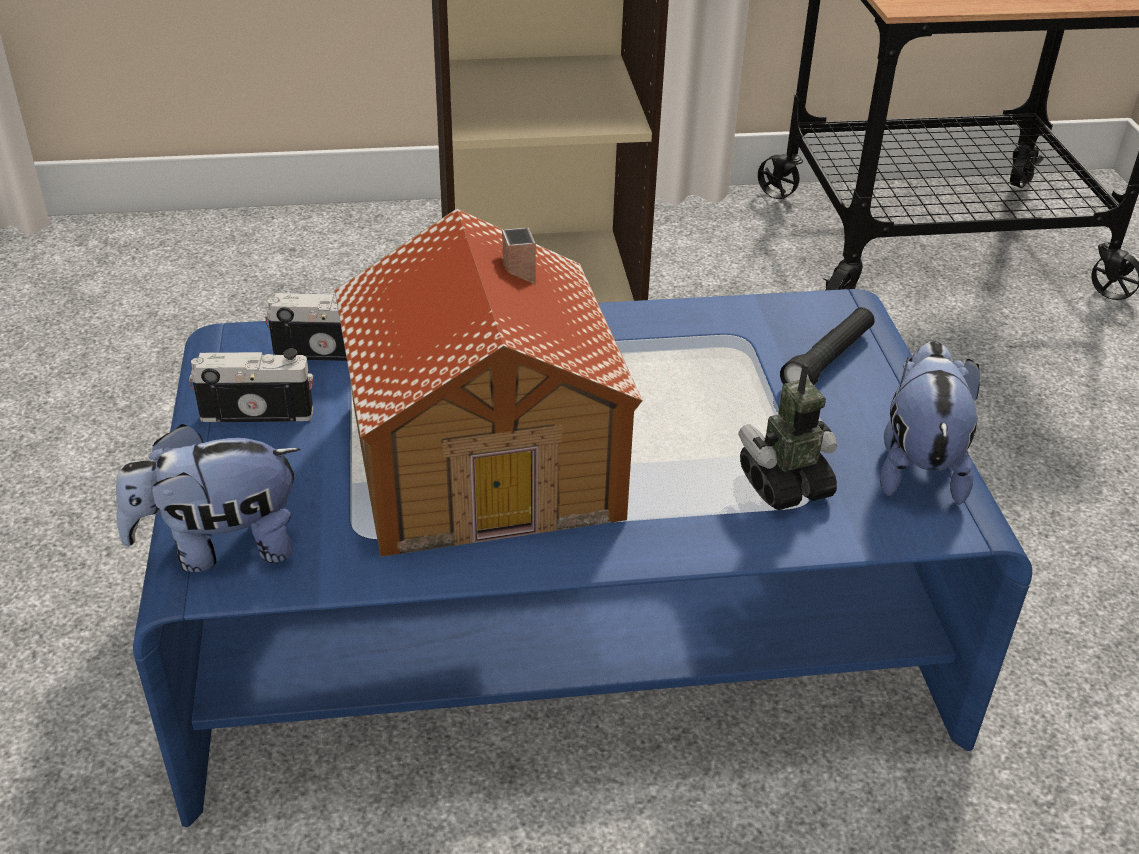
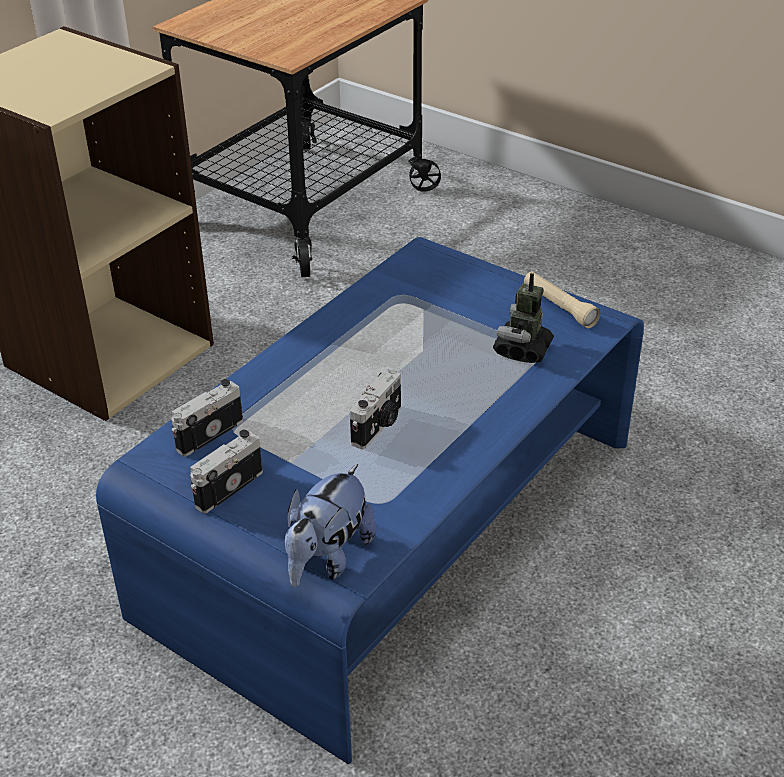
camera: 45 degrees left, 0 degrees up
(488, 455) = (379, 426): toy house -> camera
(828, 361) = (455, 282): black flashlight -> none
(918, 466) = (559, 307): plush toy -> beige flashlight

